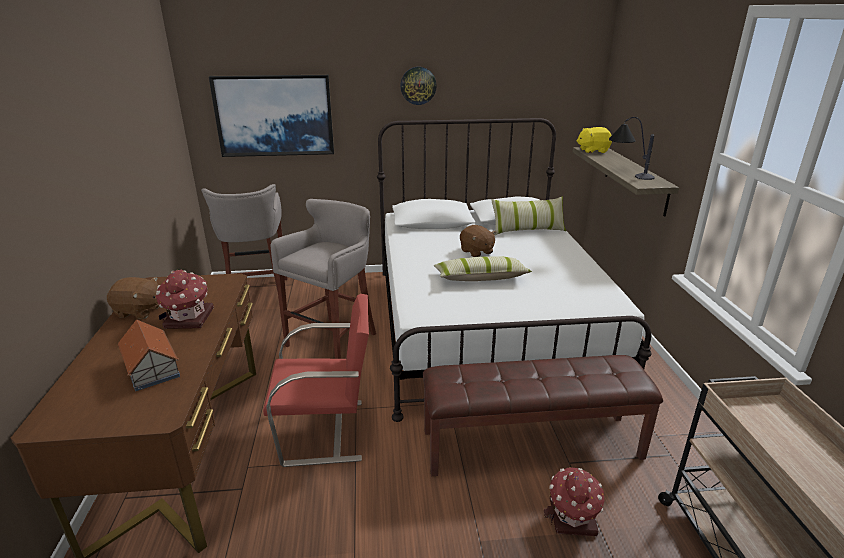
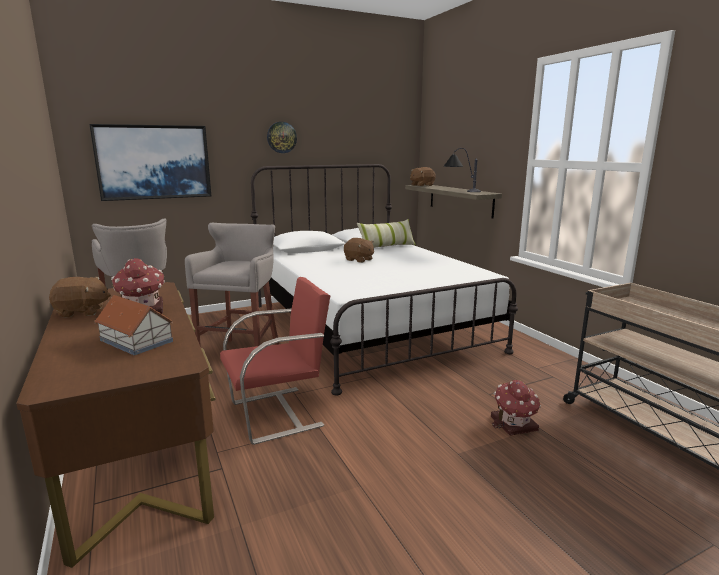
camera: 20 degrees left, 10 degrees down
(480, 278) = (376, 272): pillow -> none
(531, 443) = (454, 388): brown bench -> none
(592, 151) = (421, 185): yellow plush toy -> brown plush toy

